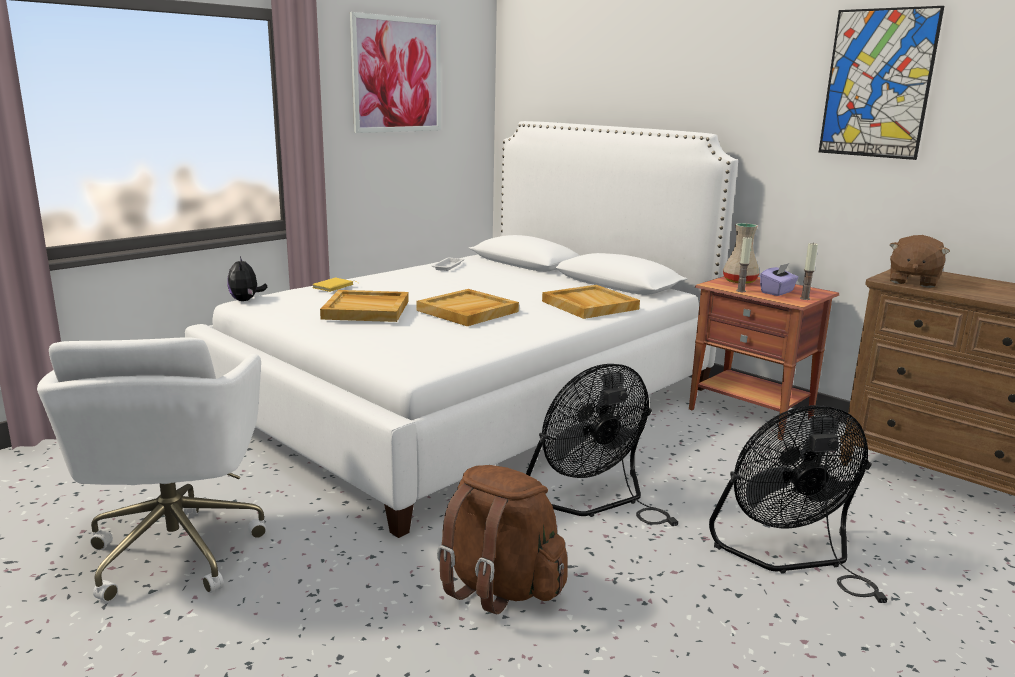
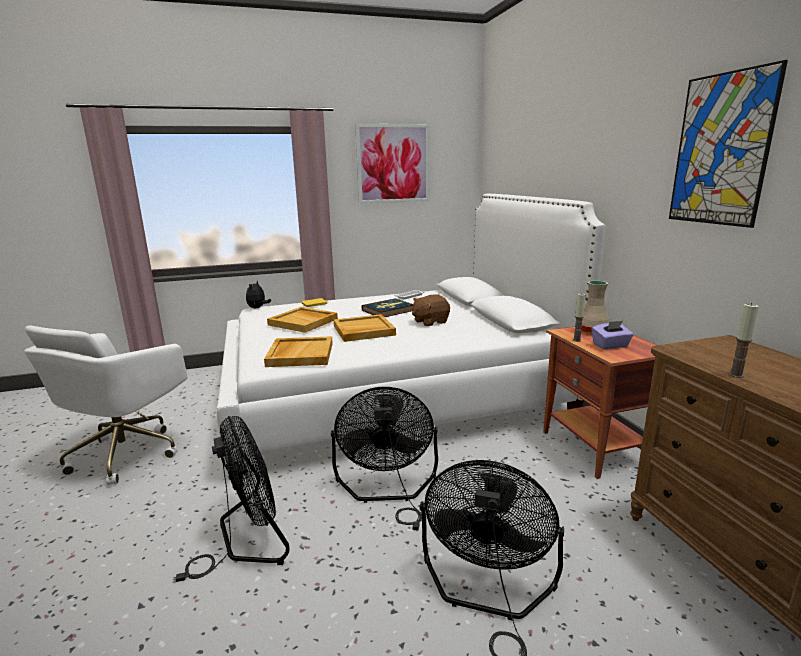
camera: 30 degrees right, 0 degrees up
(454, 285) = (388, 310): none -> book
(499, 587) = (244, 537): brown backpack -> black fan
(589, 305) = (456, 336): beige tray -> beige tray (300, 354)
(805, 298) = (628, 355): candle -> candle (736, 375)
(912, 281) = (702, 355): brown plush toy -> brown plush toy (430, 322)

